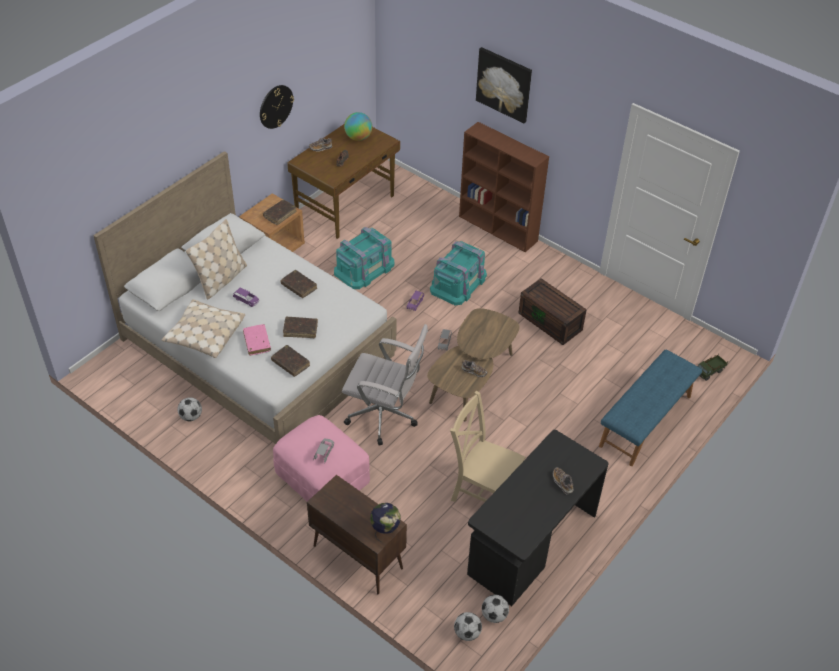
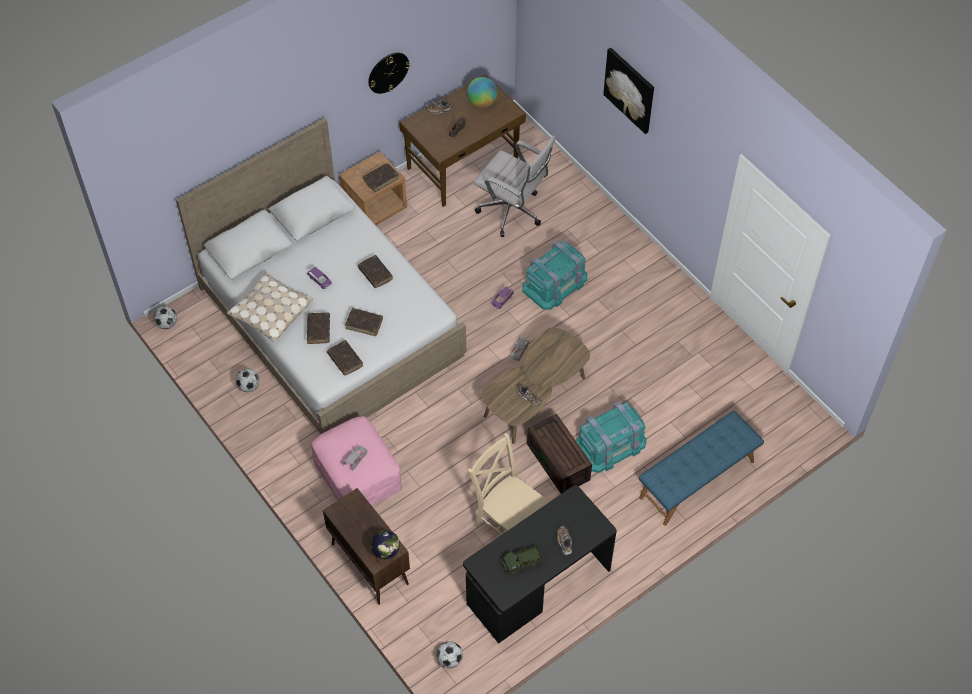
camera: 15 degrees right, 10 degrees up
(221, 279) = (301, 251): beige pillow -> none
(257, 342) = (318, 330): pink book -> brown book
(364, 268) = (461, 248): turquoise storage box -> turquoise storage box (610, 444)
(385, 417) = (435, 423): white office chair -> white office chair (513, 212)
(494, 615) = (480, 648): football -> football (167, 324)
(498, 229) = (618, 224): brown bookcase -> none
(551, 321) = (638, 347): brown storage box -> brown storage box (559, 462)
(709, 372) = (785, 437): toy truck -> toy truck (522, 563)

